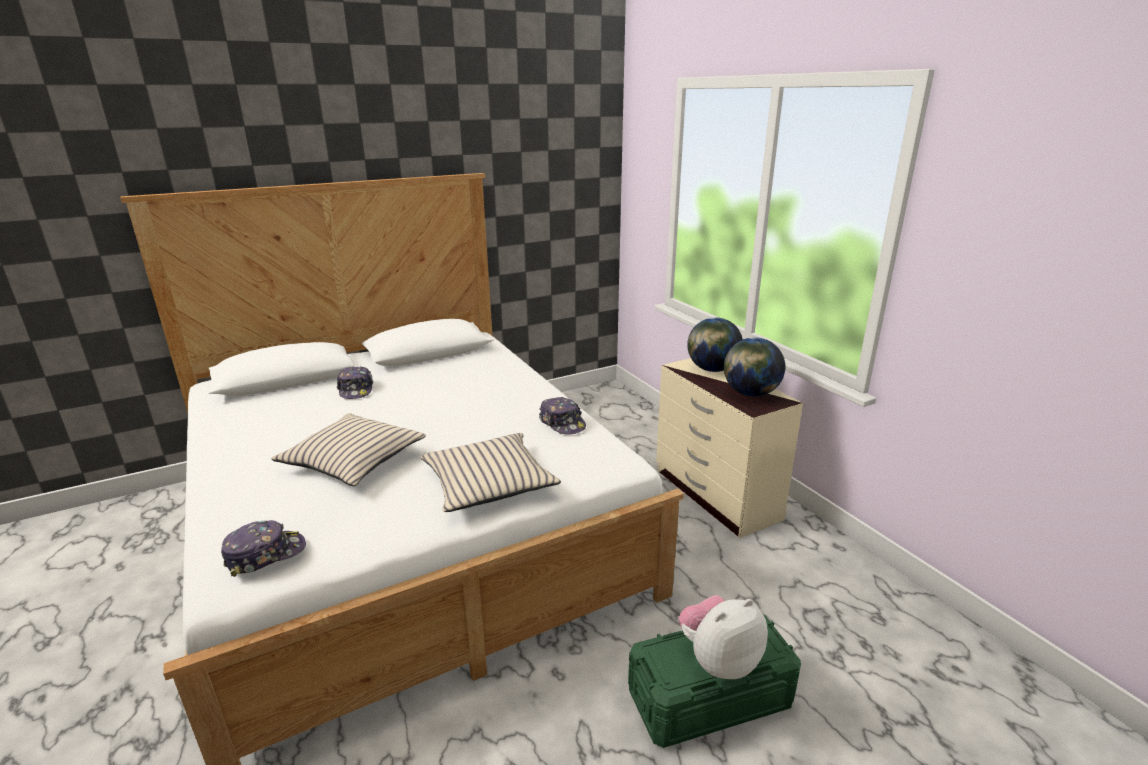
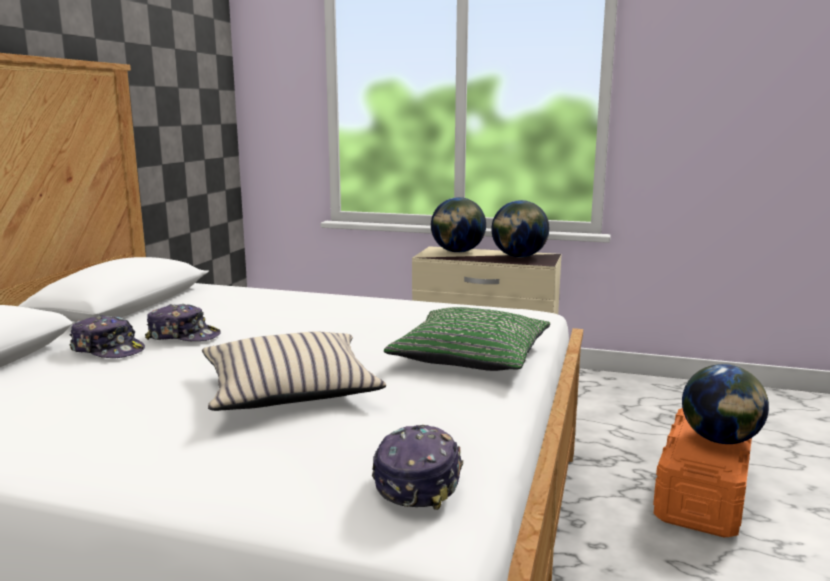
camera: 45 degrees left, 10 degrees down
(488, 483) = (470, 356): beige pillow -> green pillow
(562, 423) = (424, 308): cap -> cap (183, 336)
(710, 698) = (702, 494): green storage box -> orange storage box
(718, 660) = (720, 440): plush toy -> globe

